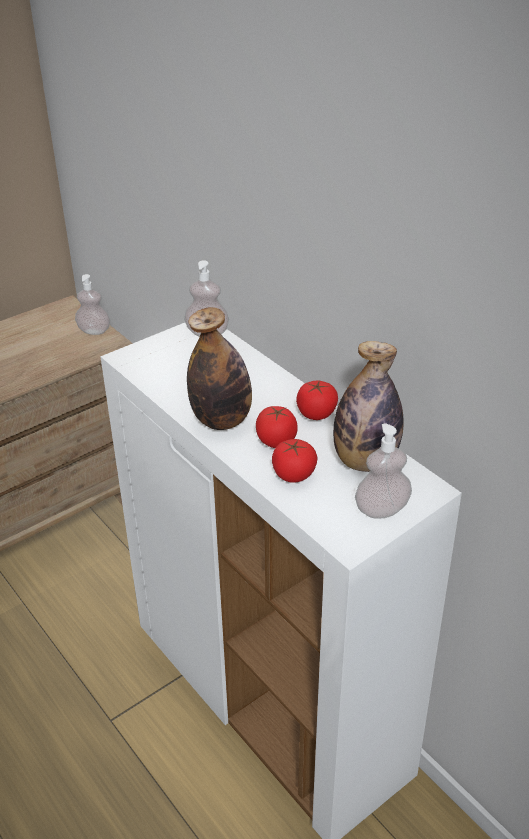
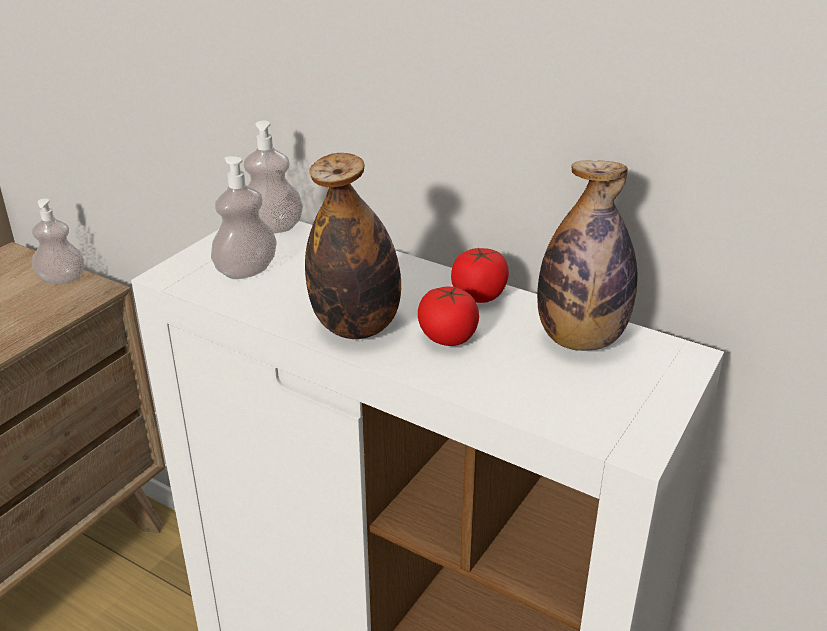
camera: 20 degrees left, 5 degrees down
(294, 474) = (499, 374): tomato -> none
(381, 509) = (643, 392): soap dispenser -> soap dispenser (246, 271)

